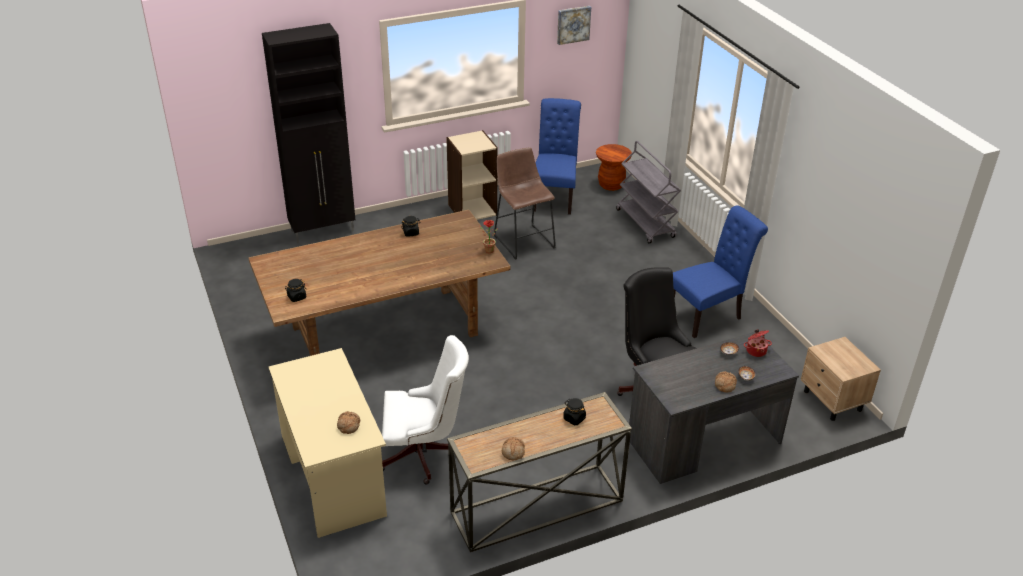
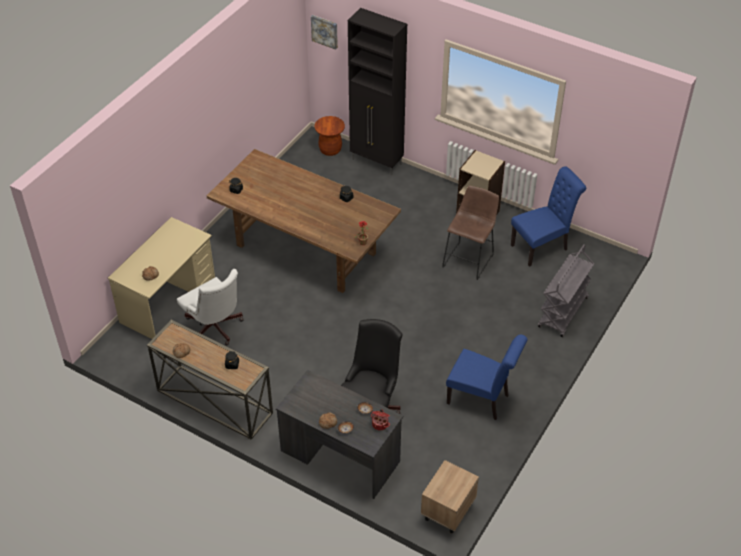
camera: 55 degrees right, 10 degrees up
(573, 24) = (607, 122): picture -> picture (325, 31)
(611, 185) = (595, 268): brown stool -> brown stool (330, 149)

